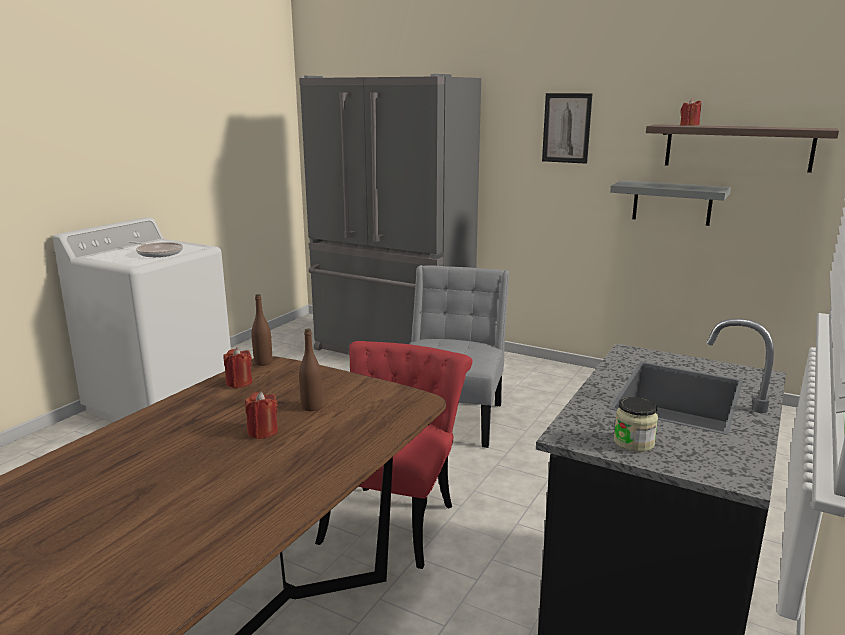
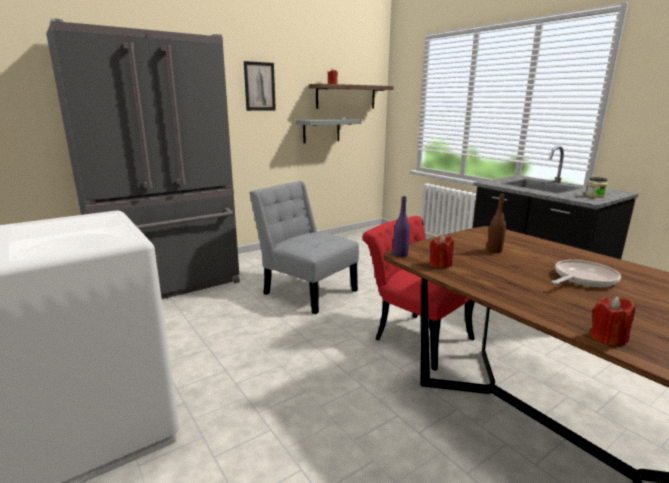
camera: 65 degrees left, 0 degrees up
(158, 253) = (92, 229): frying pan -> frying pan (582, 279)
(262, 432) = (533, 265): red candle -> red candle (607, 338)
(263, 362) = (400, 255): brown bottle -> purple bottle

